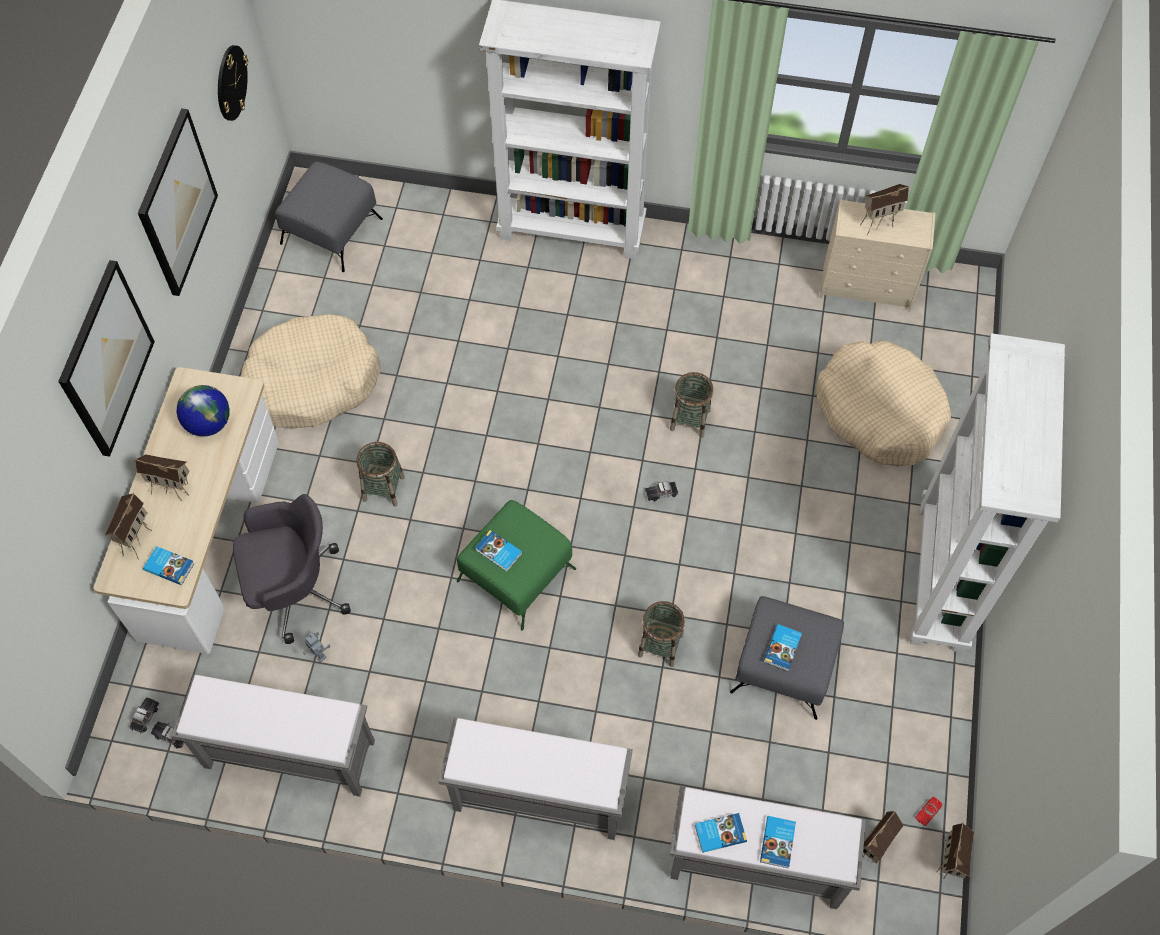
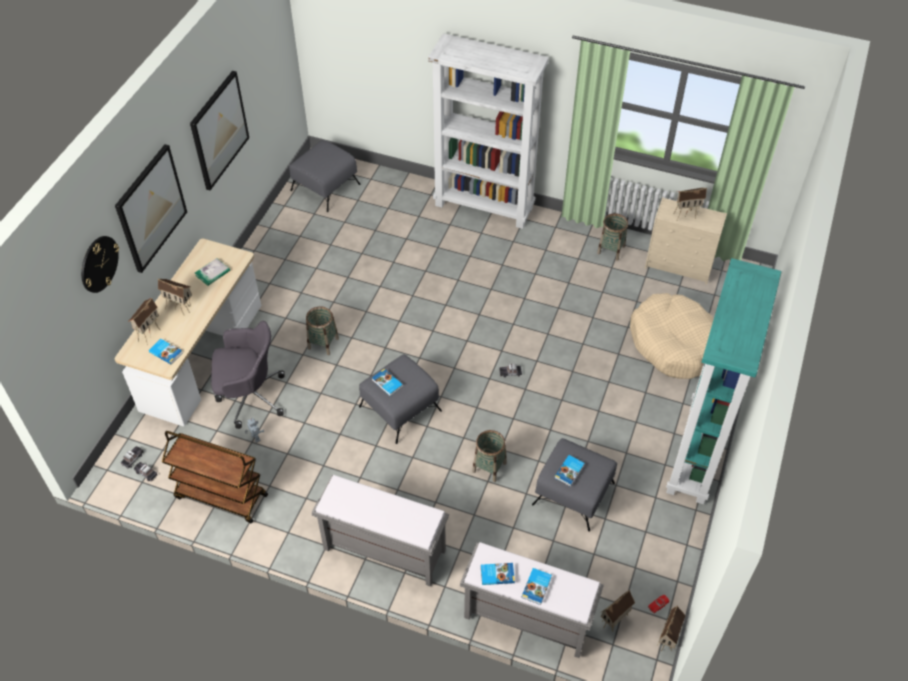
camera: 10 degrees right, 10 degrees down
(208, 423) = (212, 273): globe -> book
(231, 83) = (271, 70): wall clock -> wall clock (99, 264)
(288, 754) = (220, 496): grey bench -> brown cart
(312, 381) = (291, 273): beige dog bed -> none
(515, 575) = (399, 408): green ottoman -> grey ottoman
(690, 419) = (539, 330): basket -> basket (611, 250)
(942, 577) = (698, 454): white bookcase -> turquoise bookcase

